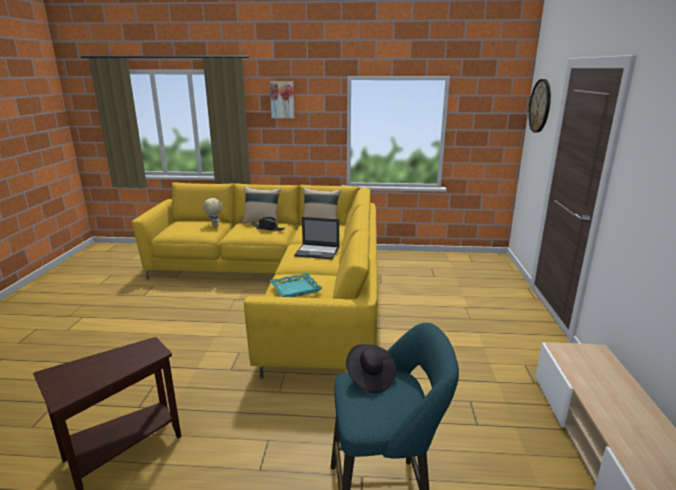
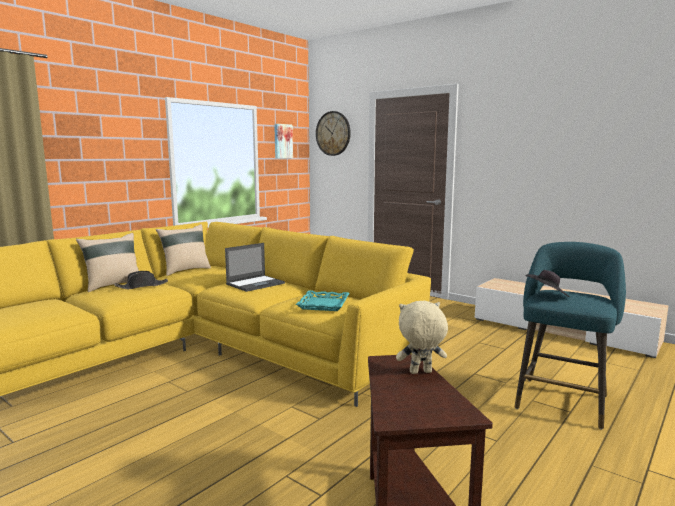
camera: 55 degrees left, 10 degrees down
(214, 225) = (52, 303): beige plush toy -> beige plush toy (420, 373)
(282, 100) = (89, 121): picture -> picture (282, 141)

